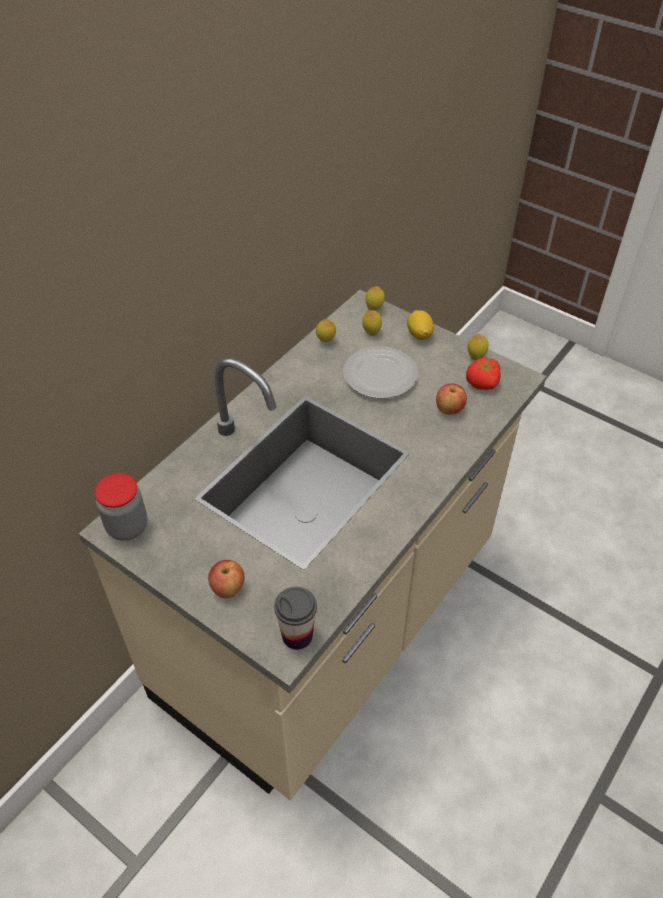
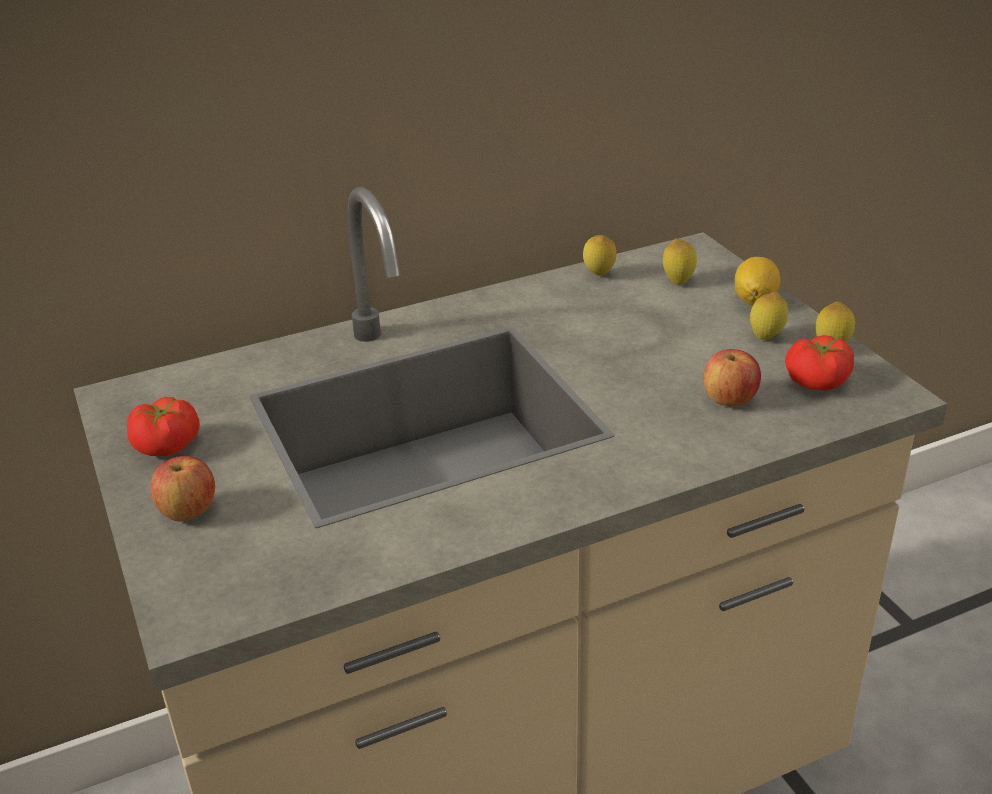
camera: 30 degrees right, 15 degrees down
(127, 527) = (136, 399): jar -> none
(177, 551) = (168, 446): none -> tomato
(297, 635) = (224, 607): cup -> none
(374, 309) = (706, 257): lemon -> lemon (766, 338)
(380, 376) = (647, 332): plate -> none

